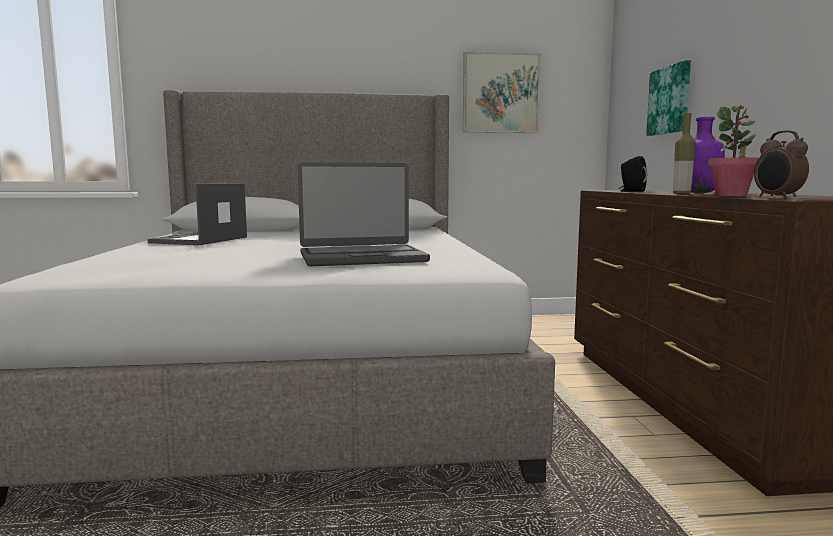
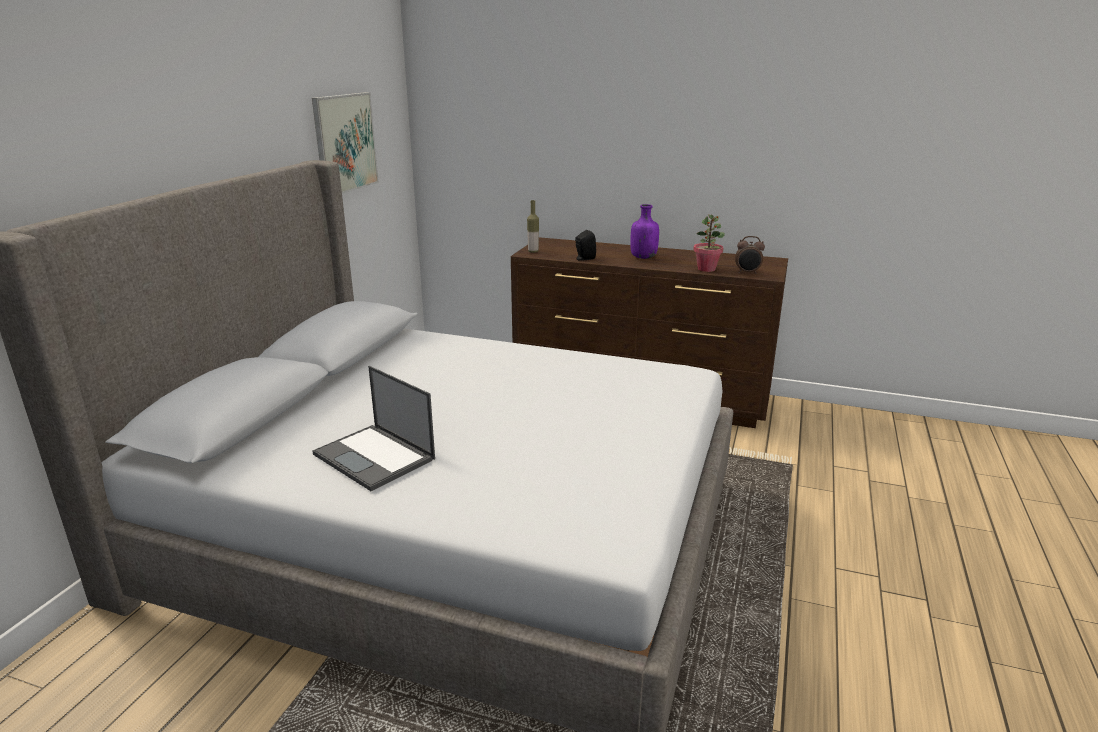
camera: 65 degrees left, 15 degrees up
(362, 258) = (608, 397): laptop -> none
(670, 100) = (527, 158): picture -> none
(681, 194) = (661, 267): bottle -> bottle (533, 251)

